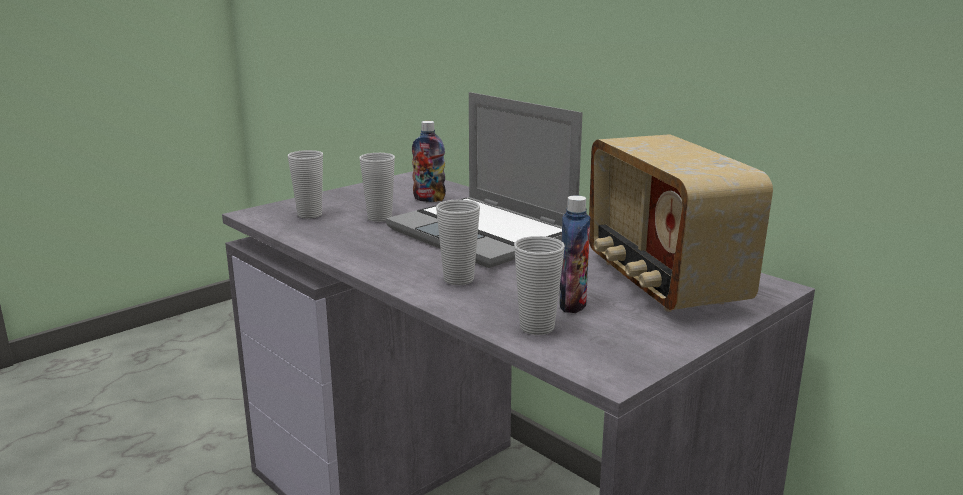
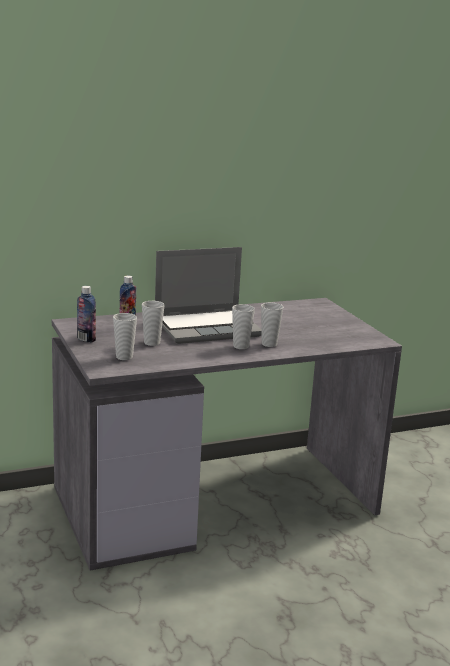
camera: 70 degrees left, 0 degrees up
(537, 328) = (334, 342): cup -> cup (241, 346)
(572, 305) = (315, 332): bottle -> bottle (86, 339)
(661, 281) = (301, 314): radio -> none

